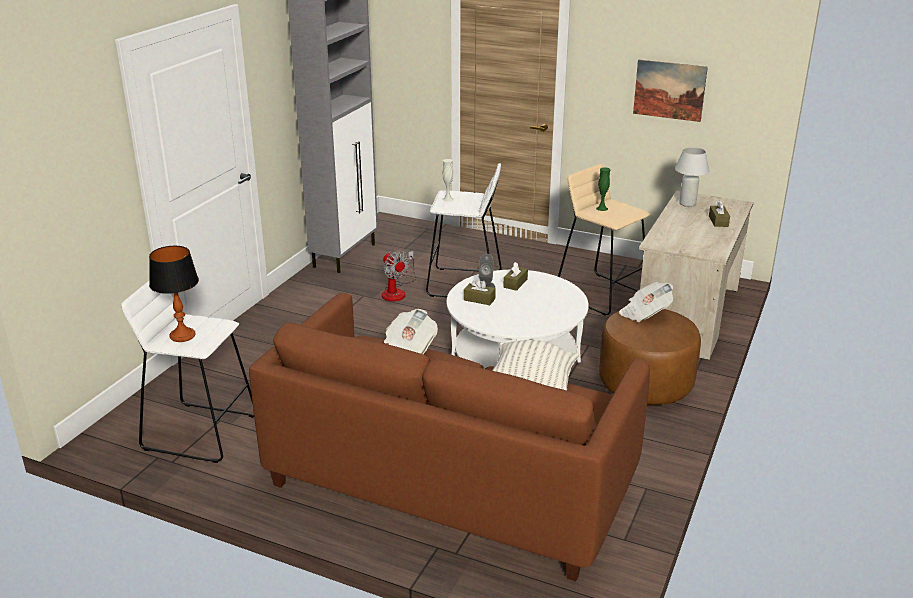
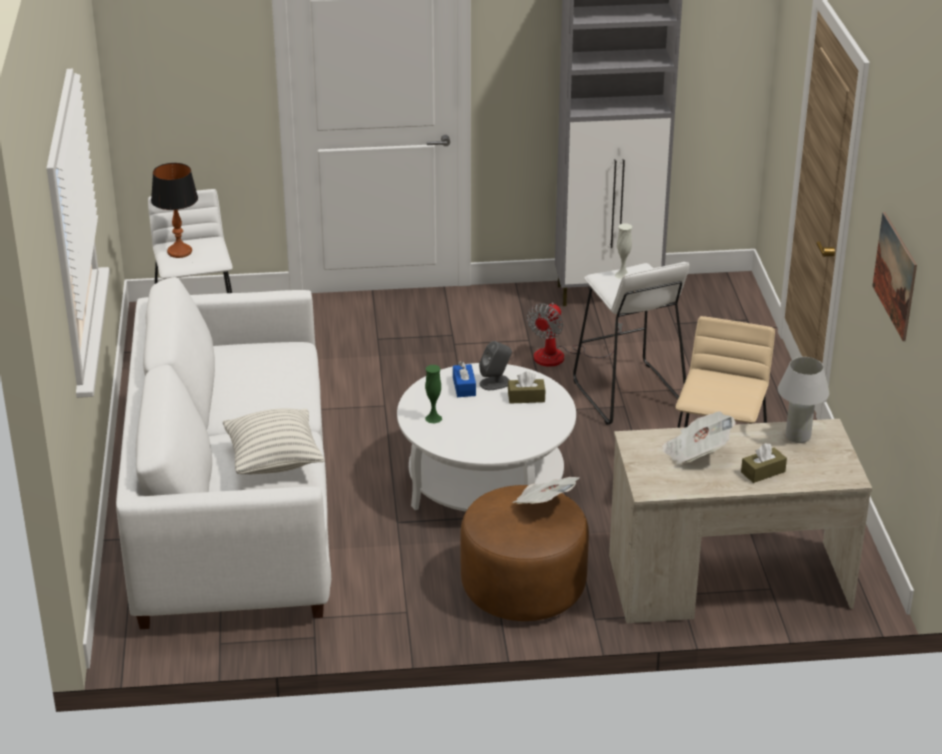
camera: 60 degrees right, 5 degrees up
(408, 350) = (289, 374): newspaper -> newspaper (696, 453)
(450, 481) = (233, 513): brown sofa -> white sofa
(479, 299) = (464, 387): brown tissue box -> blue tissue box
(602, 208) = (718, 381): green vase -> green vase (433, 418)

